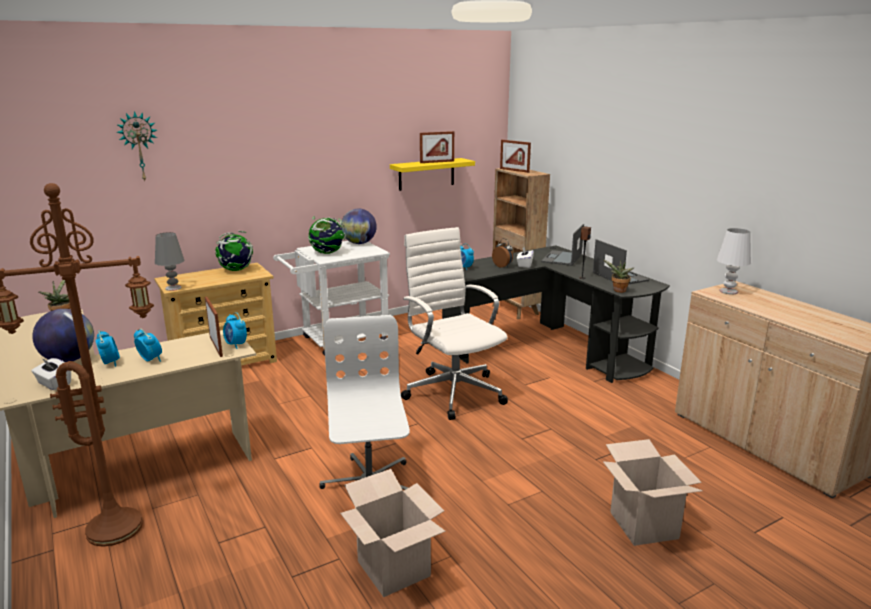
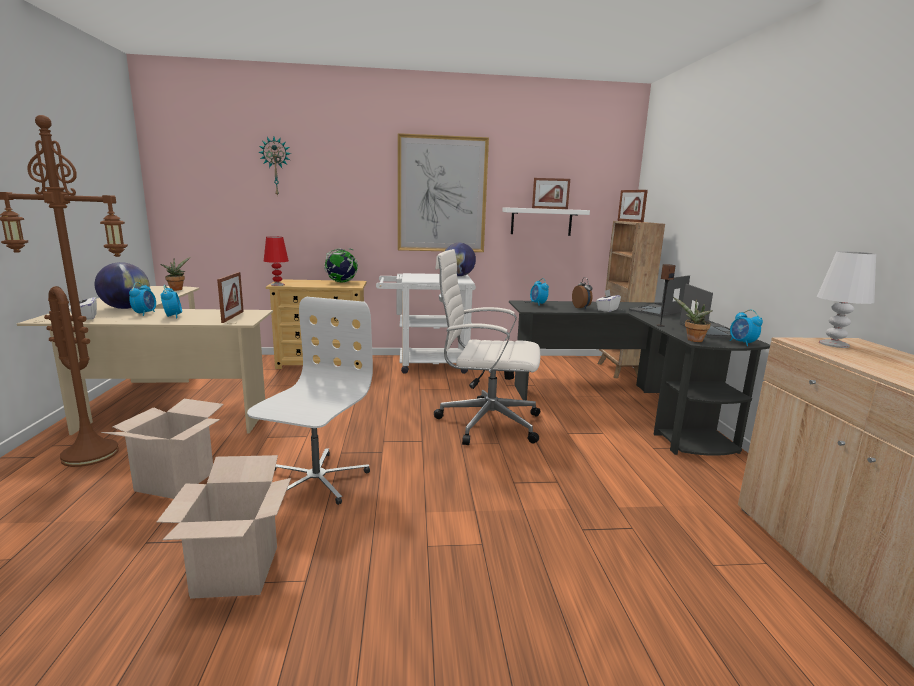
camera: 25 degrees right, 5 degrees down
(173, 288) = (277, 284): grey table lamp -> red table lamp
(236, 345) = (249, 318): alarm clock -> alarm clock (742, 343)
(327, 253) = (420, 277): globe -> none
(329, 158) = (442, 195): none -> picture
(426, 174) = (541, 221): yellow shelf -> white shelf
(453, 391) = (485, 422): white office chair -> white office chair turned 75 degrees counterclockwise
(643, 525) = (579, 635): cardboard box -> cardboard box (175, 481)

